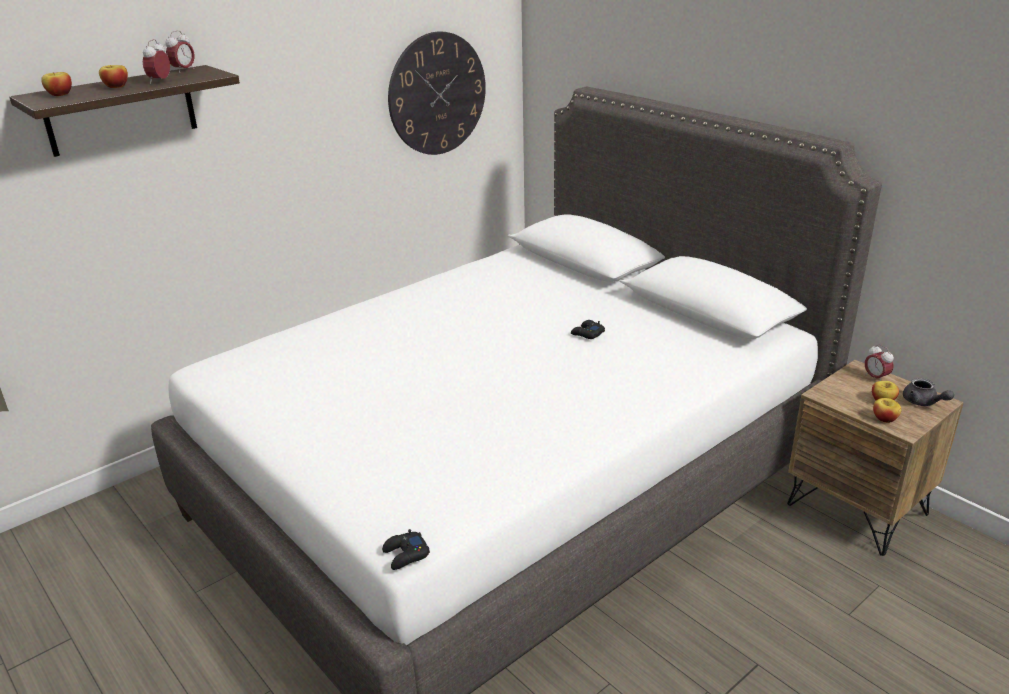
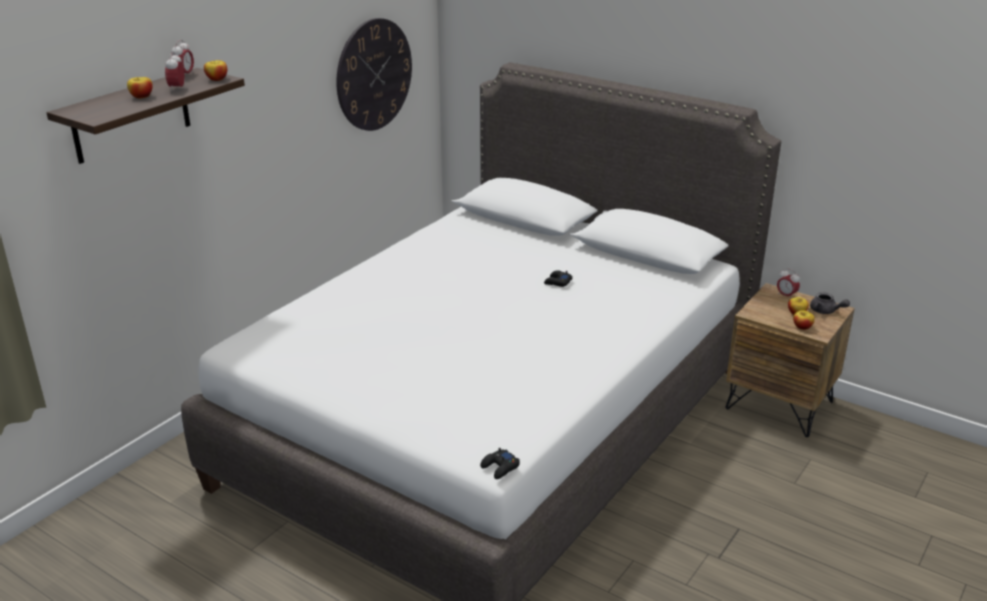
camera: 15 degrees left, 0 degrees up
(60, 94) = (97, 108): apple -> apple (217, 79)

